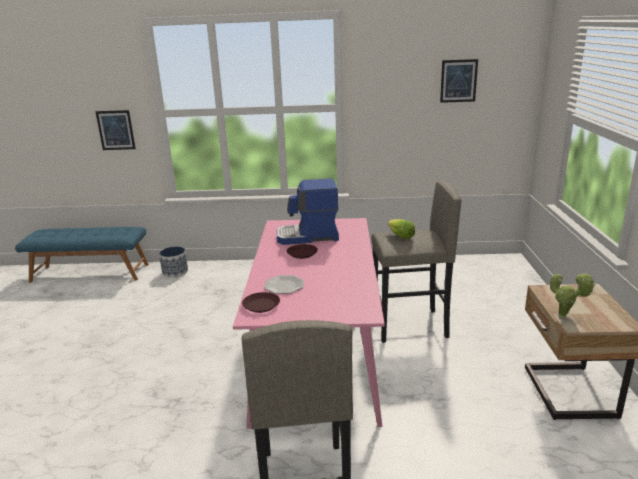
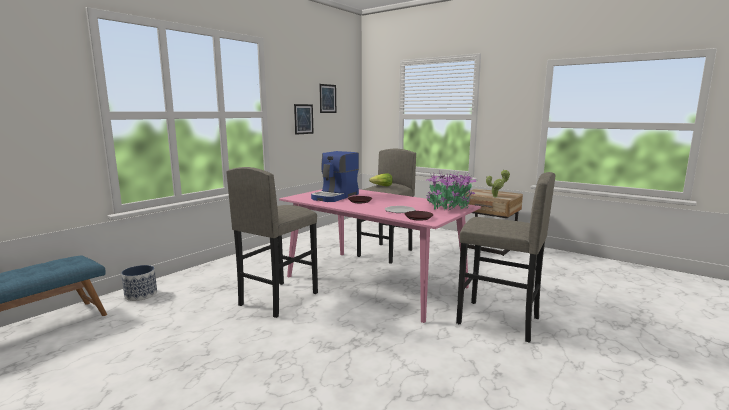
camera: 55 degrees left, 10 degrees down
(116, 130) = (42, 135): picture -> picture (303, 119)
(222, 325) = (278, 299): none -> grey stool
(342, 305) = (448, 207): none -> potted plant

